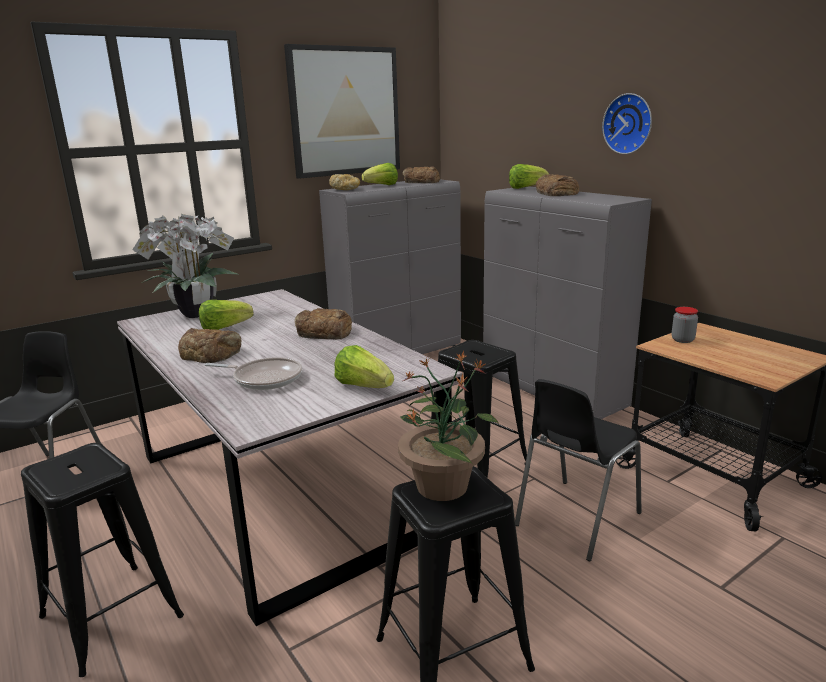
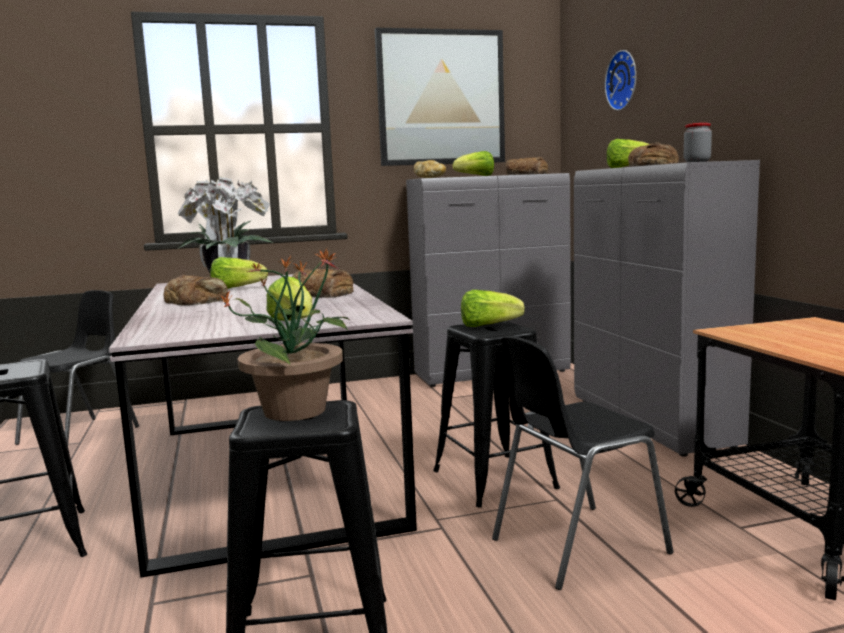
camera: 20 degrees right, 10 degrees down
(264, 378) = (212, 315): frying pan -> none
(472, 349) = (488, 326): none -> lettuce
(629, 124) = (735, 71): wall clock -> wall clock (624, 80)
(682, 340) = (766, 328): jar -> jar (697, 162)

